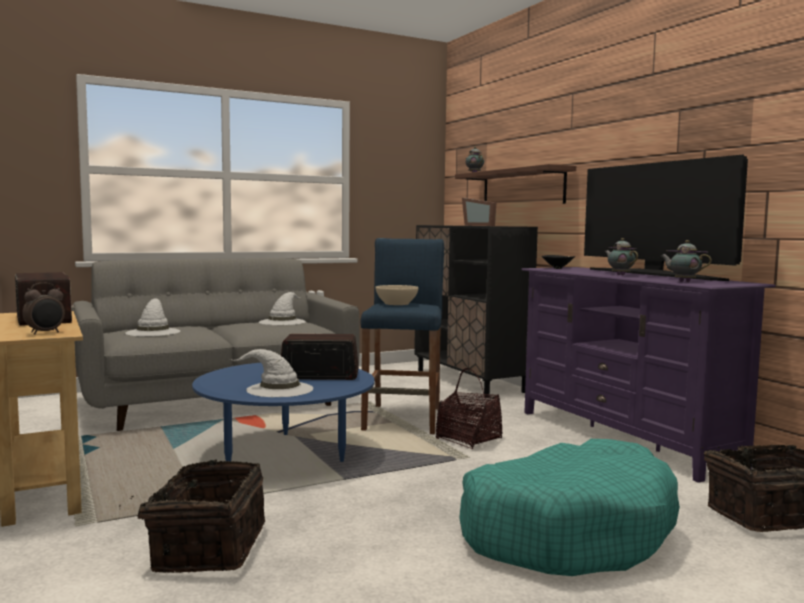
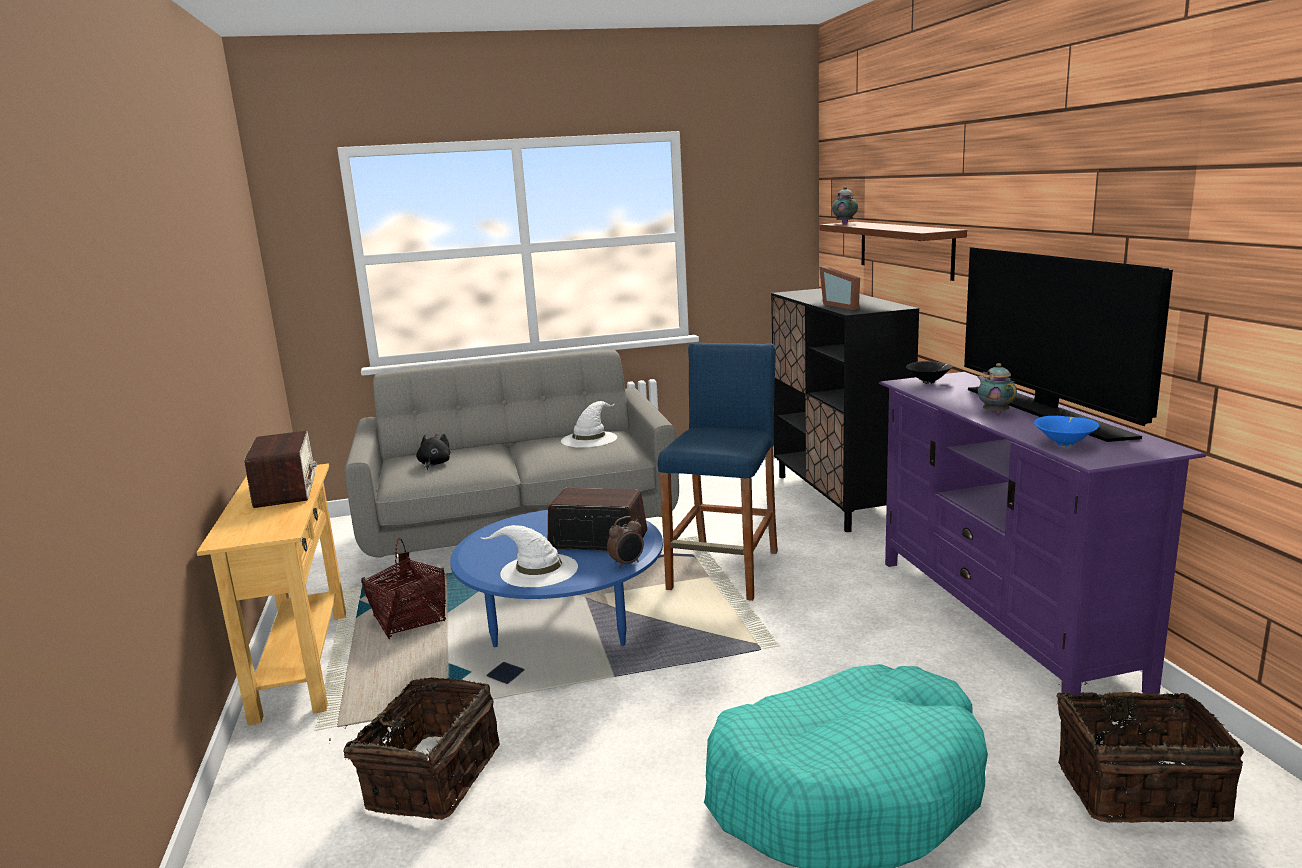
camera: 15 degrees right, 10 degrees up
(45, 333) = (268, 528): alarm clock -> alarm clock (627, 564)
(153, 332) = (434, 464): white hat -> black plush toy
(396, 303) = (707, 436): beige bowl -> none
(468, 439) = (792, 611): basket -> basket (409, 619)
(683, 281) = (1065, 444): teapot -> blue bowl

